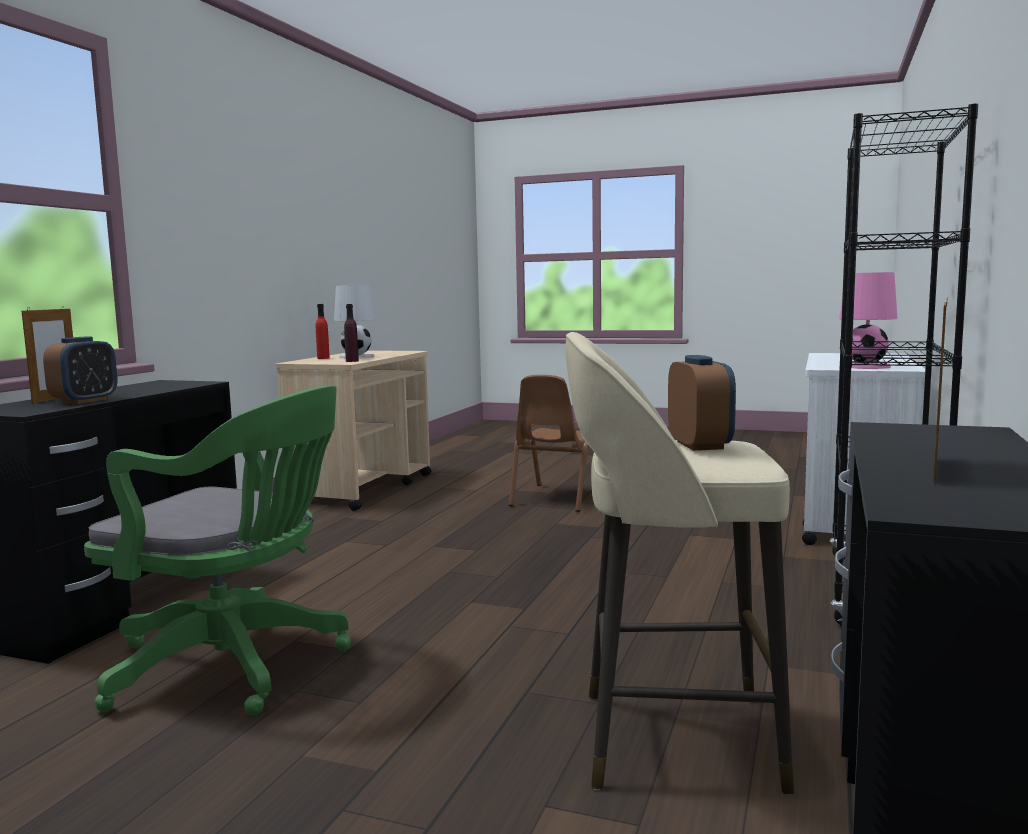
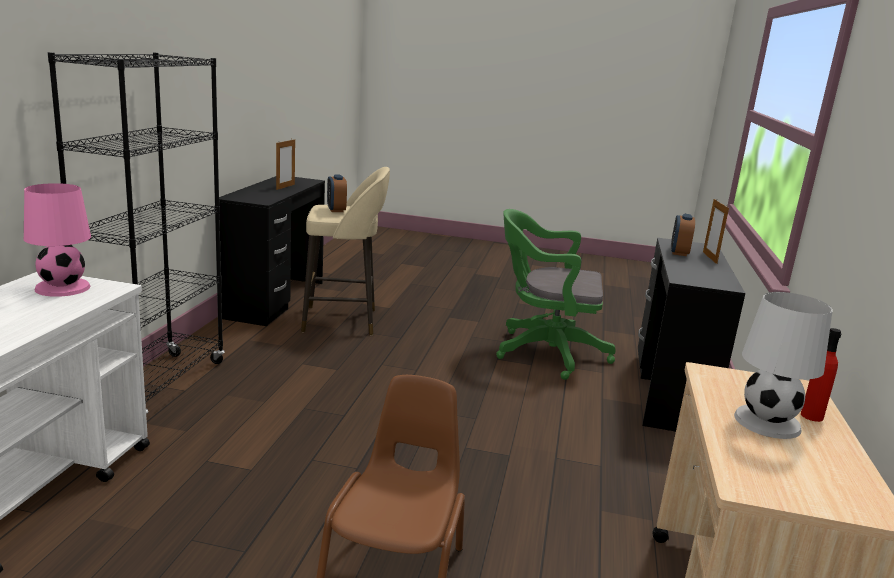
camera: 170 degrees right, 10 degrees up
(352, 361) = (718, 383): purple bottle -> none

